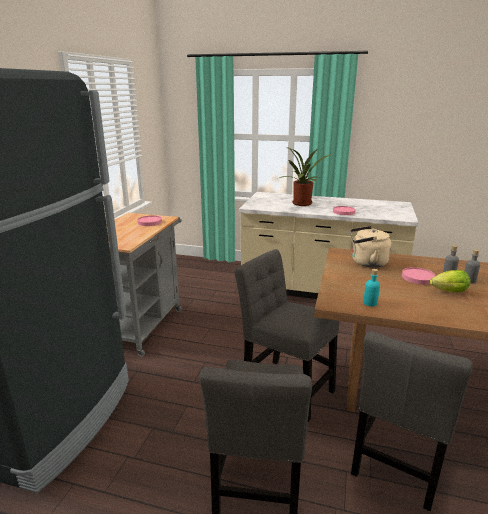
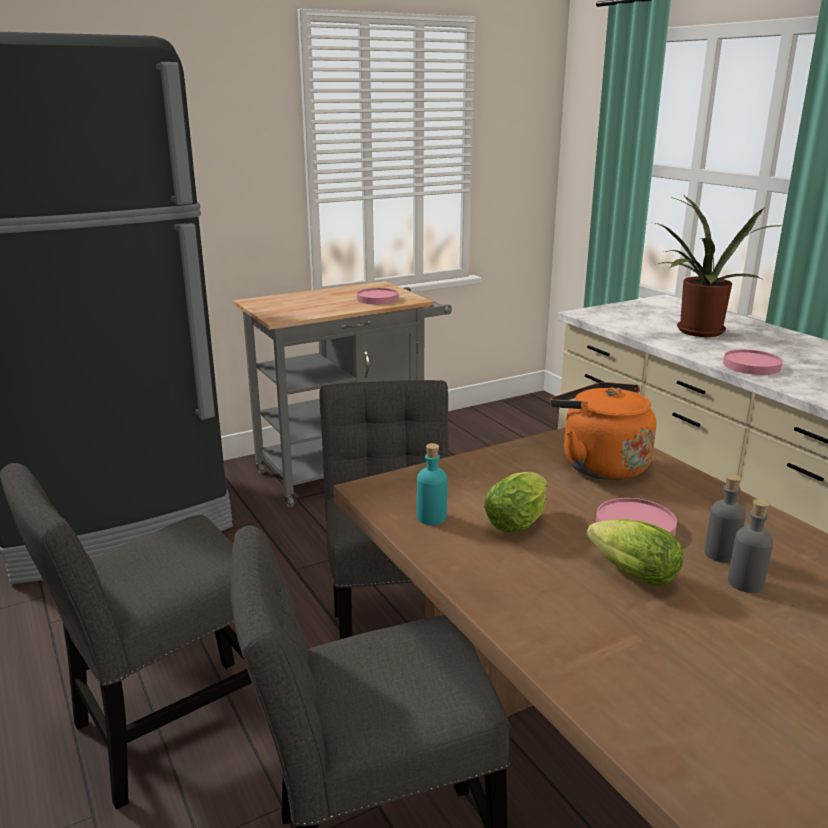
camera: 45 degrees right, 0 degrees up
(366, 262) = (599, 465): beige kettle -> orange kettle
(392, 291) = (519, 521): none -> lettuce

